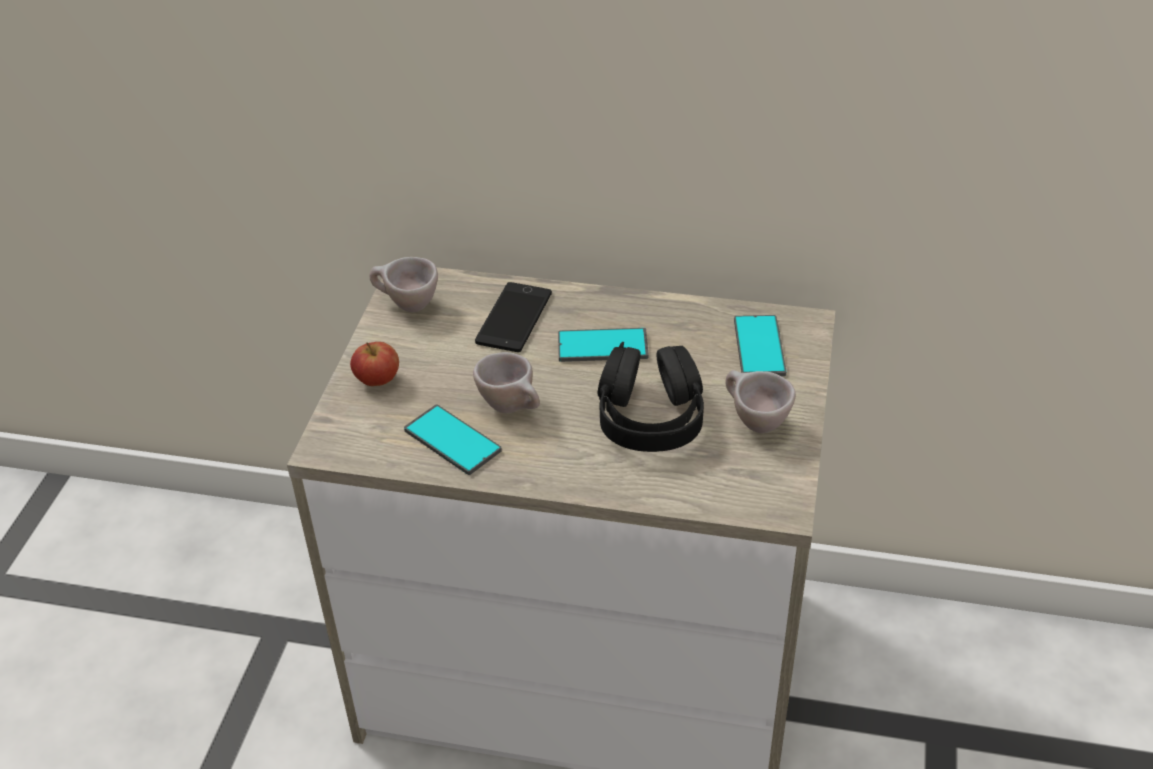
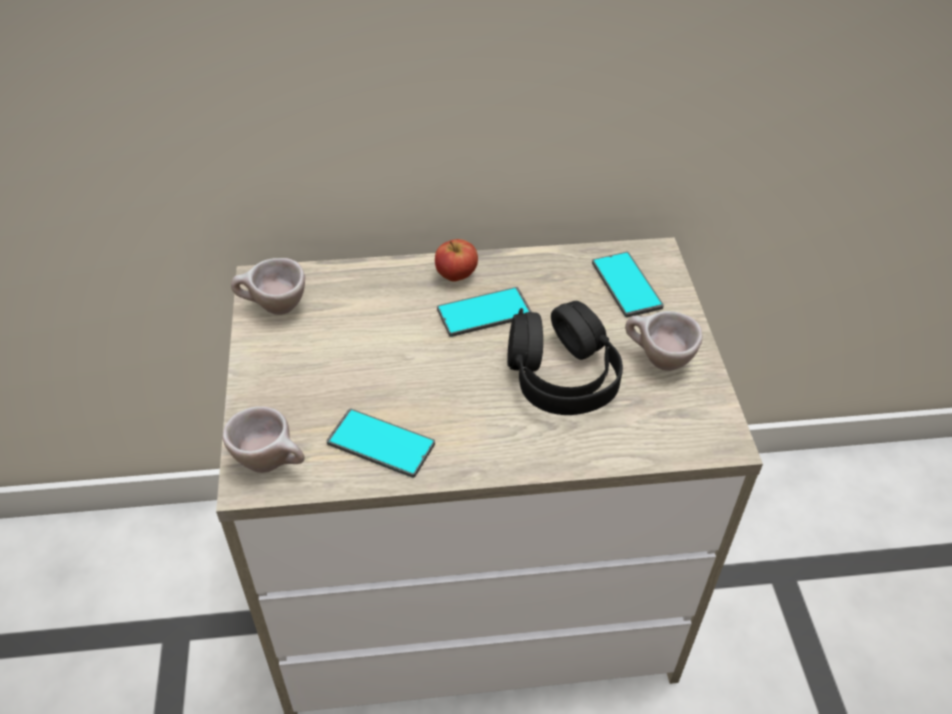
camera: 20 degrees left, 5 degrees up
(378, 380) = (276, 395): apple -> apple (456, 275)
(513, 407) = (426, 394): beige cup -> beige cup (272, 463)
(514, 318) = (386, 301): phone -> none

